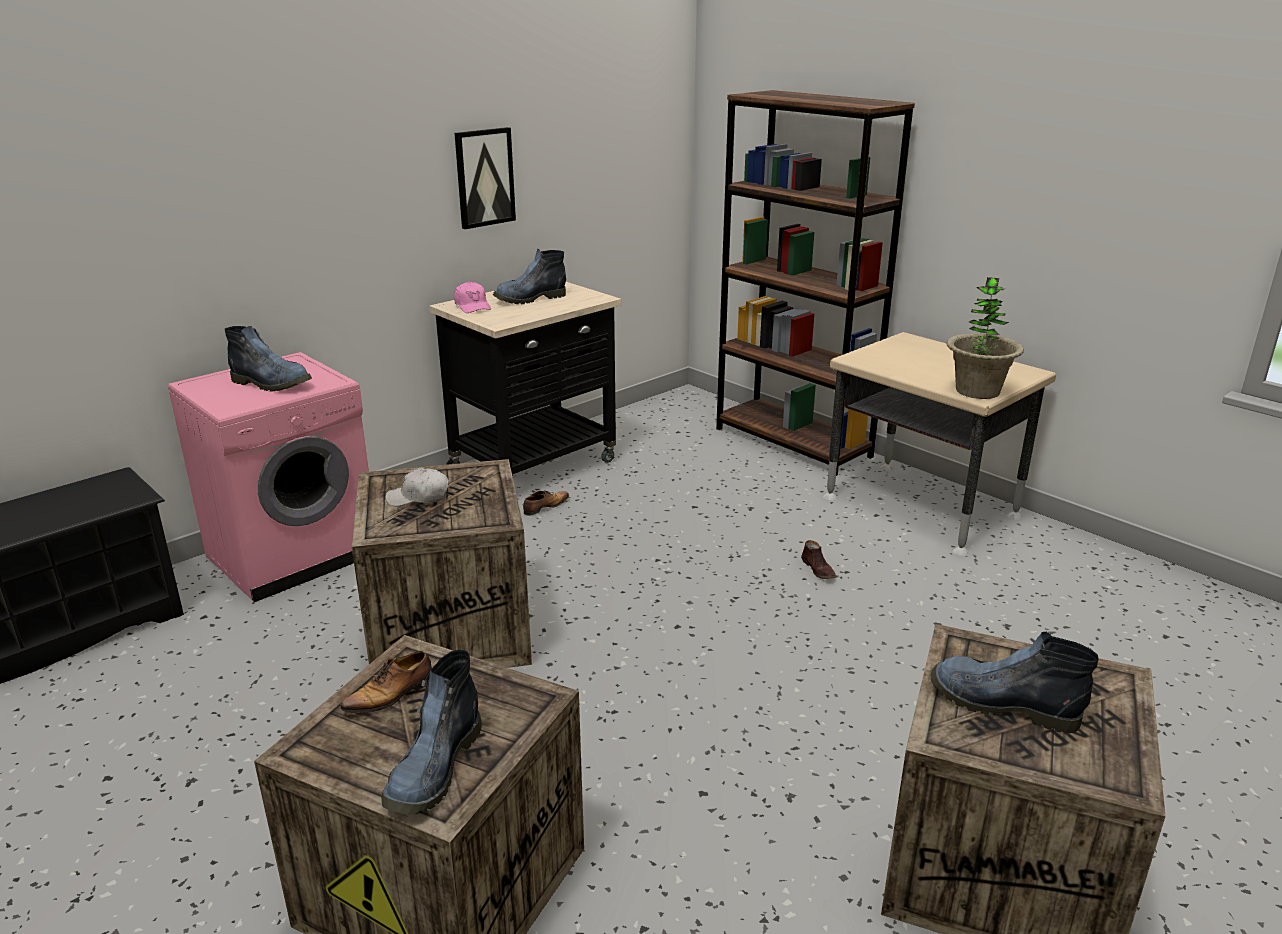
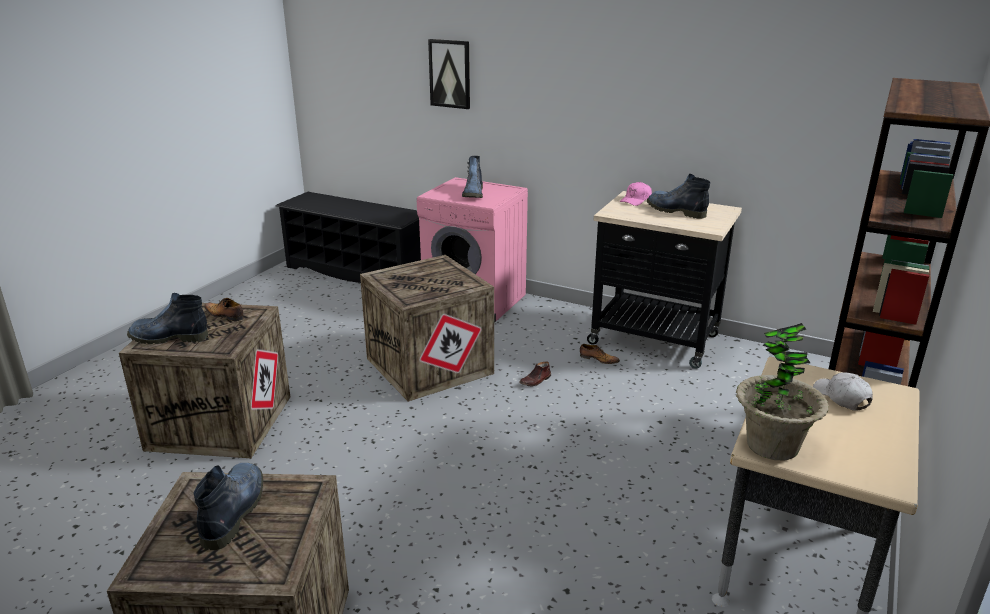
camera: 70 degrees right, 0 degrees up
(419, 497) = (423, 275): white cap -> white cap (841, 397)
(484, 177) = (691, 109): picture -> picture (450, 74)
(818, 570) = (609, 505): brown shoe -> brown shoe (535, 381)

